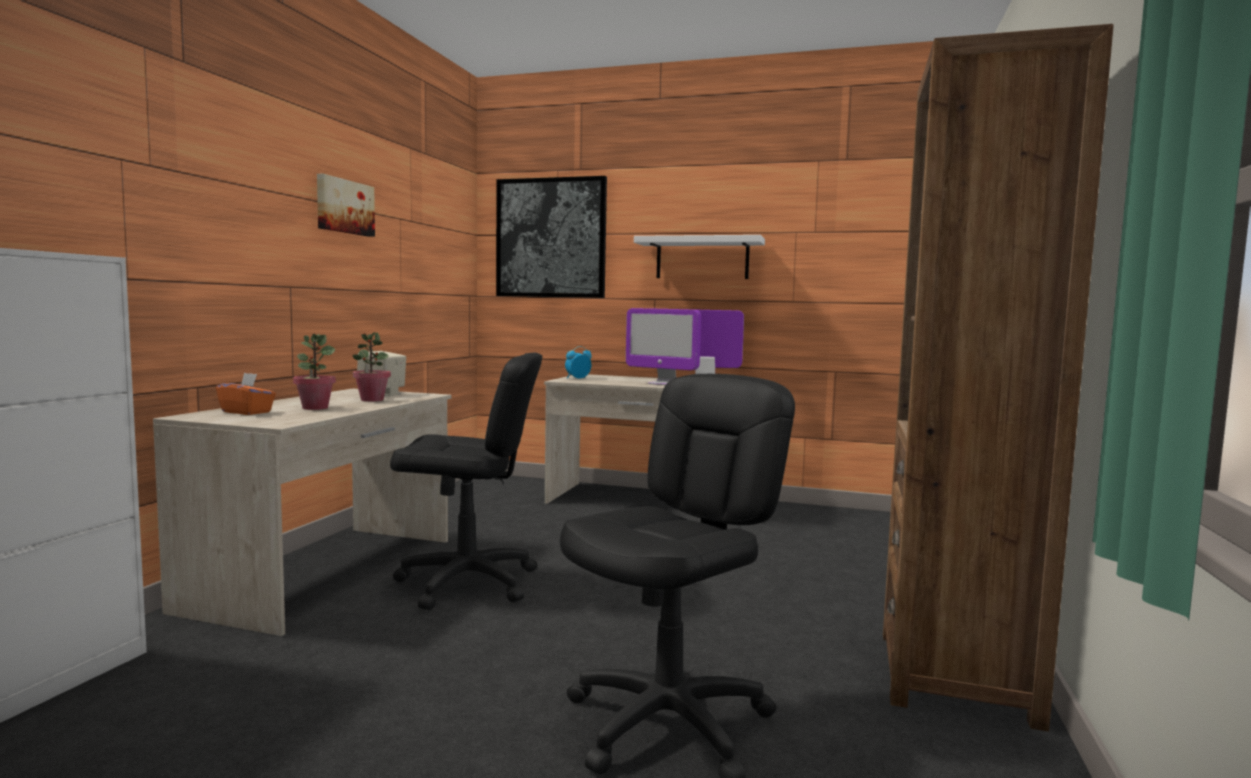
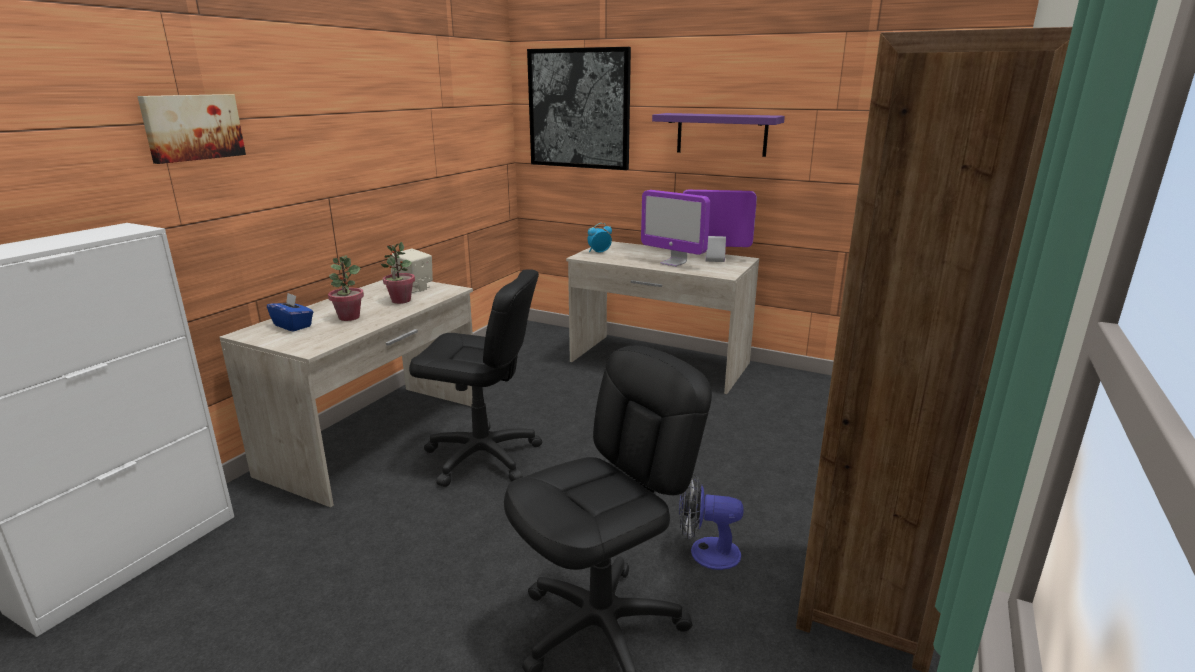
camera: 10 degrees right, 15 degrees up
(247, 412) = (293, 326): orange tissue box -> blue tissue box
(344, 206) = (372, 112): picture -> picture (192, 127)
(702, 258) = (721, 134): white shelf -> purple shelf
(762, 648) = (705, 552): none -> fan

